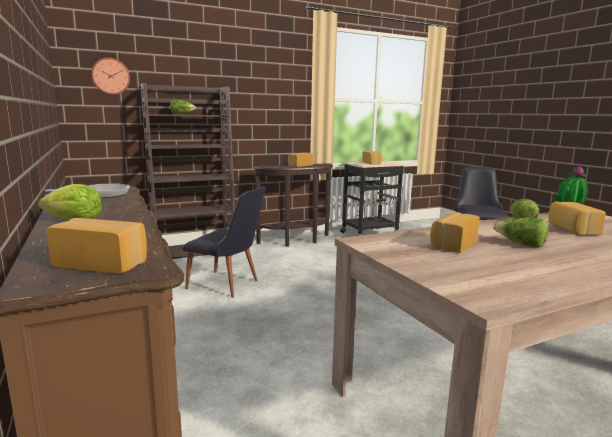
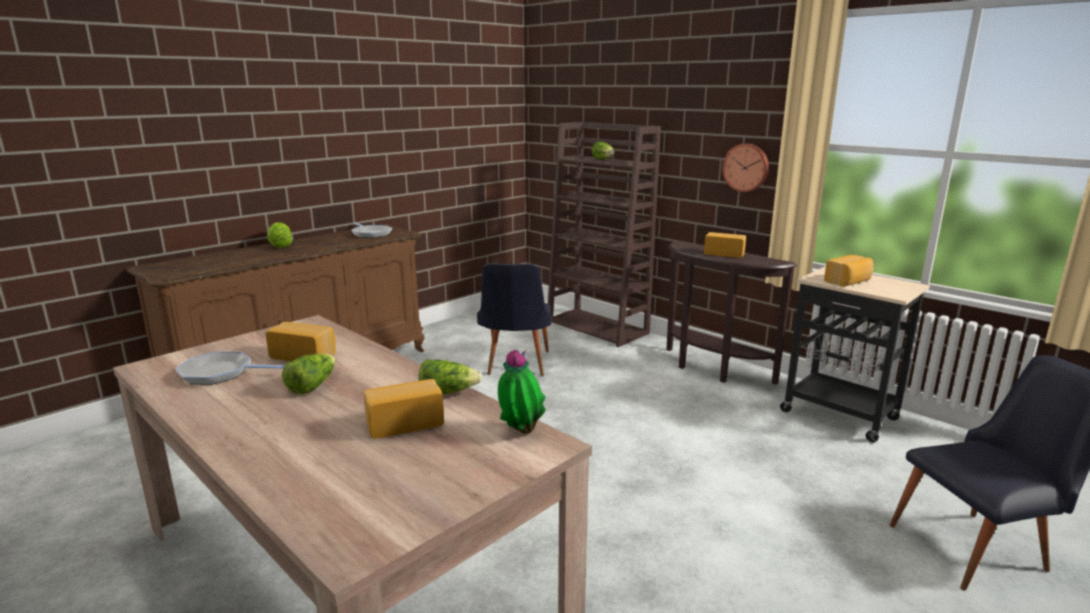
camera: 70 degrees right, 5 degrees up
(103, 263) = (182, 267): bread -> none
(110, 76) = (561, 113): wall clock -> wall clock (746, 167)
(500, 269) = (220, 373): none -> frying pan

